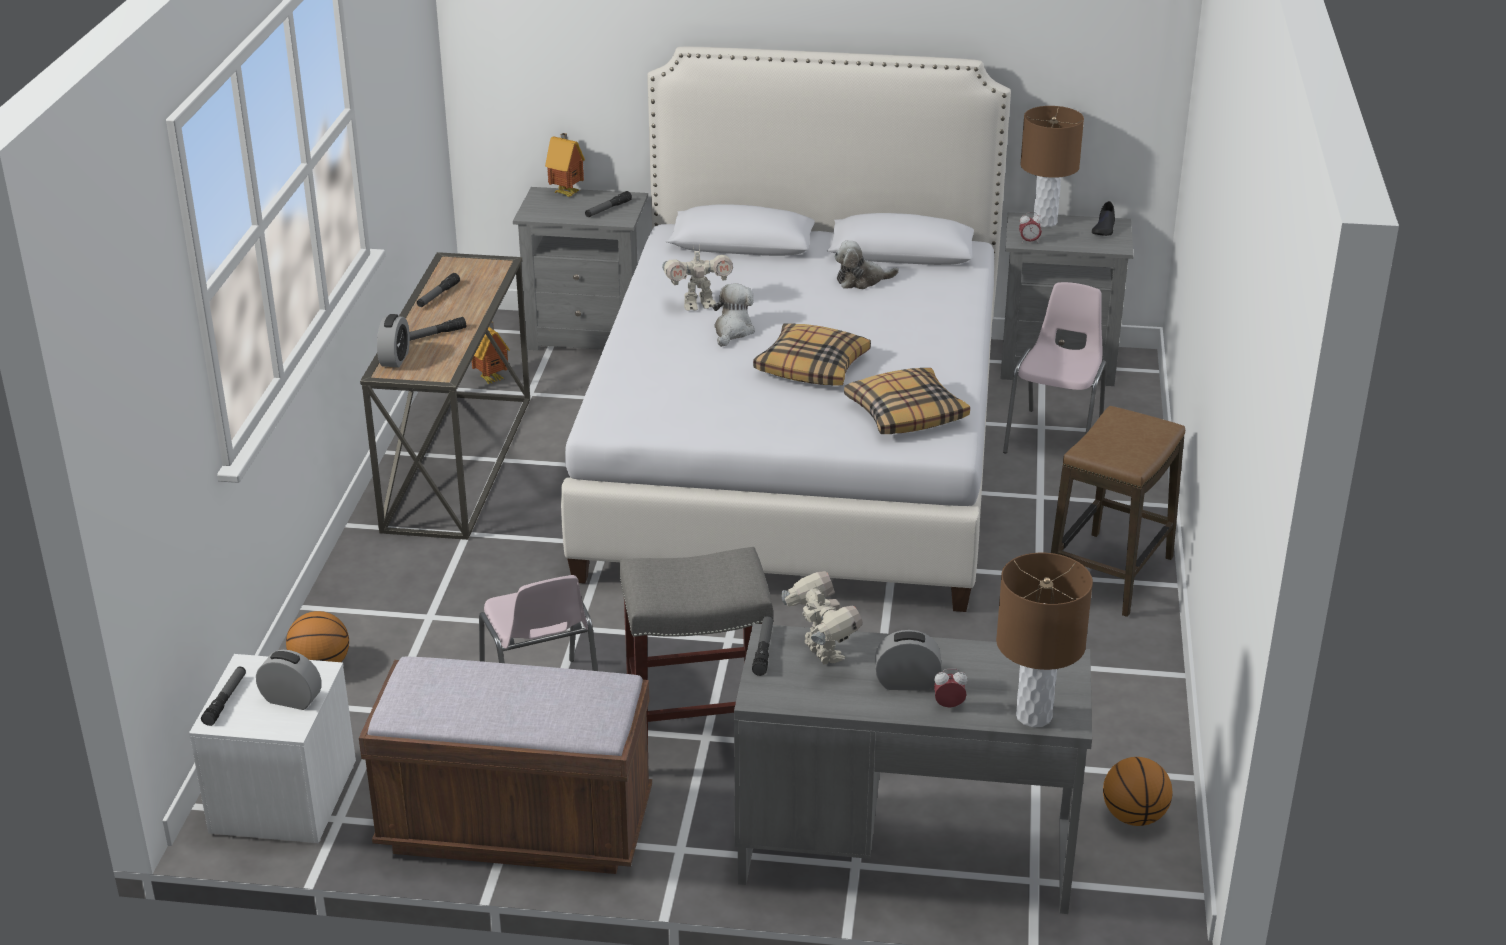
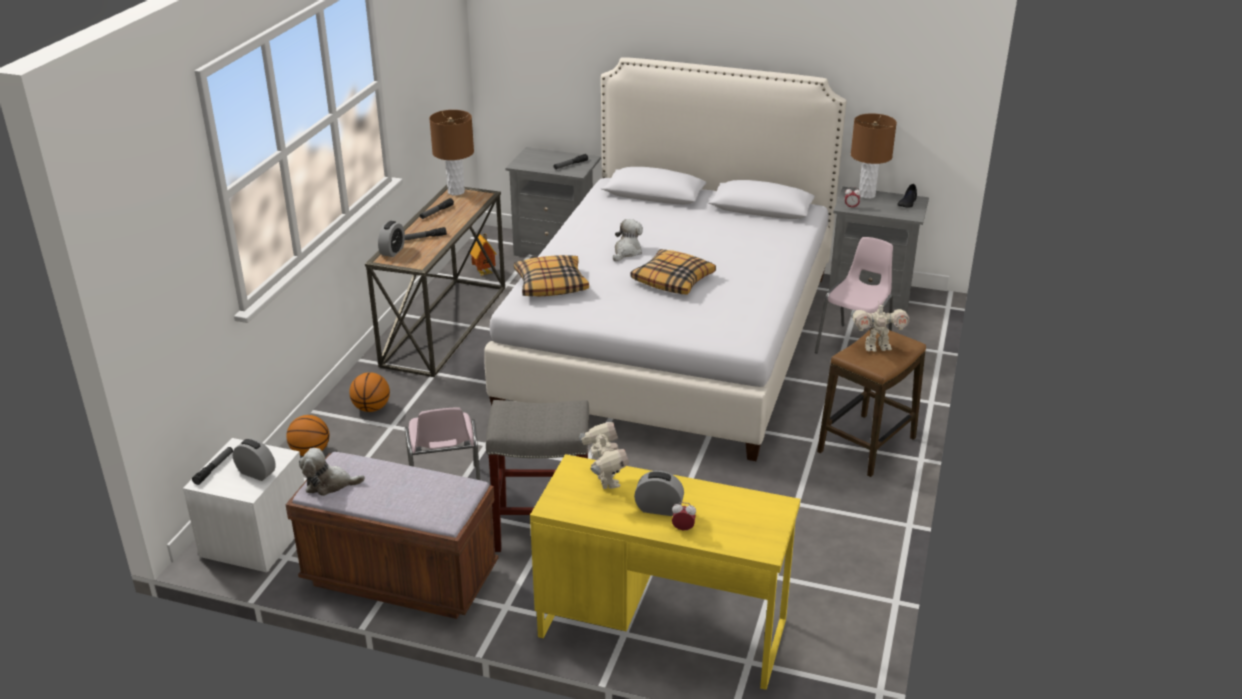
camera: 10 degrees right, 0 degrees up
(567, 193) = (547, 152): toy house -> none
(698, 305) = (610, 232): toy robot -> toy robot (876, 347)
(763, 650) = (565, 473): flashlight -> none
(861, 280) = (727, 225): plush toy -> plush toy (329, 484)
(905, 413) = (727, 318): pillow -> pillow (551, 284)
(905, 850) = (662, 627): grey desk -> yellow desk
(1034, 716) = (743, 544): brown table lamp -> brown table lamp (456, 192)
(1133, 817) = (834, 623): basketball -> basketball (371, 408)

